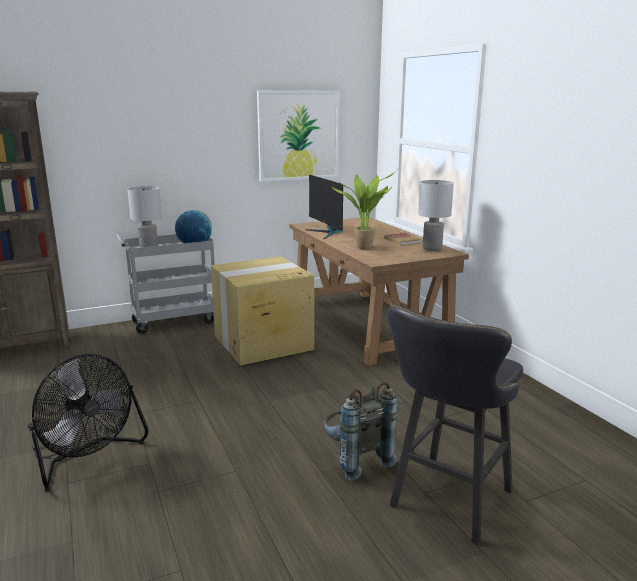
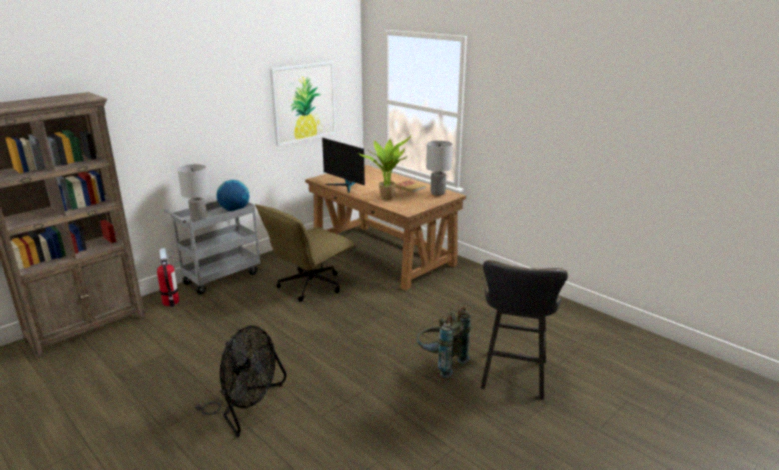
camera: 20 degrees left, 5 degrees up
(107, 336) = (171, 302): none -> fire extinguisher
(262, 343) = (311, 285): cardboard box -> beige office chair

